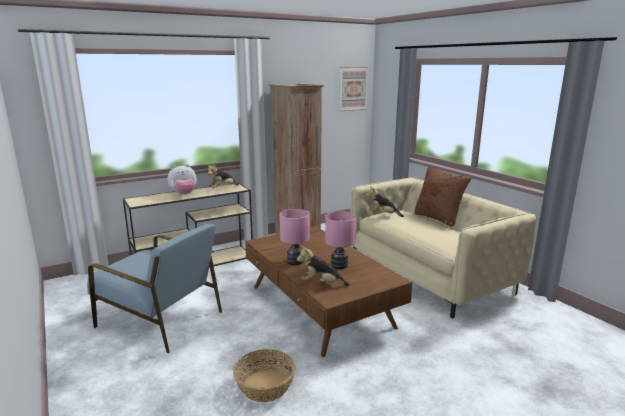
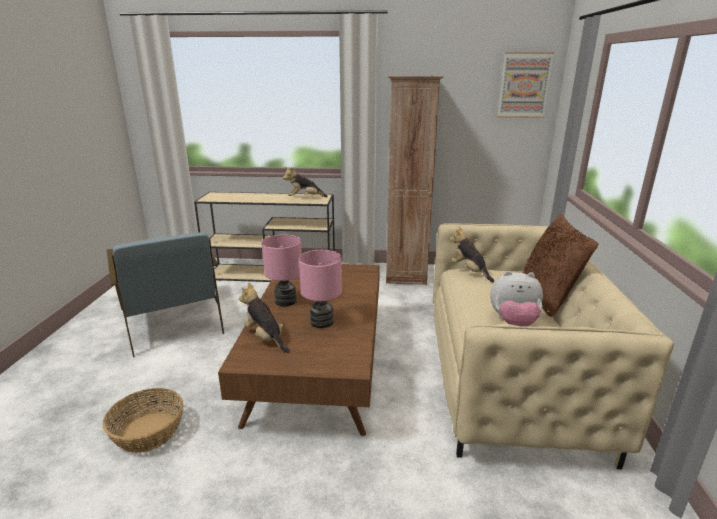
camera: 35 degrees right, 5 degrees up
(184, 195) = (260, 198): plush toy -> plush toy (513, 323)

